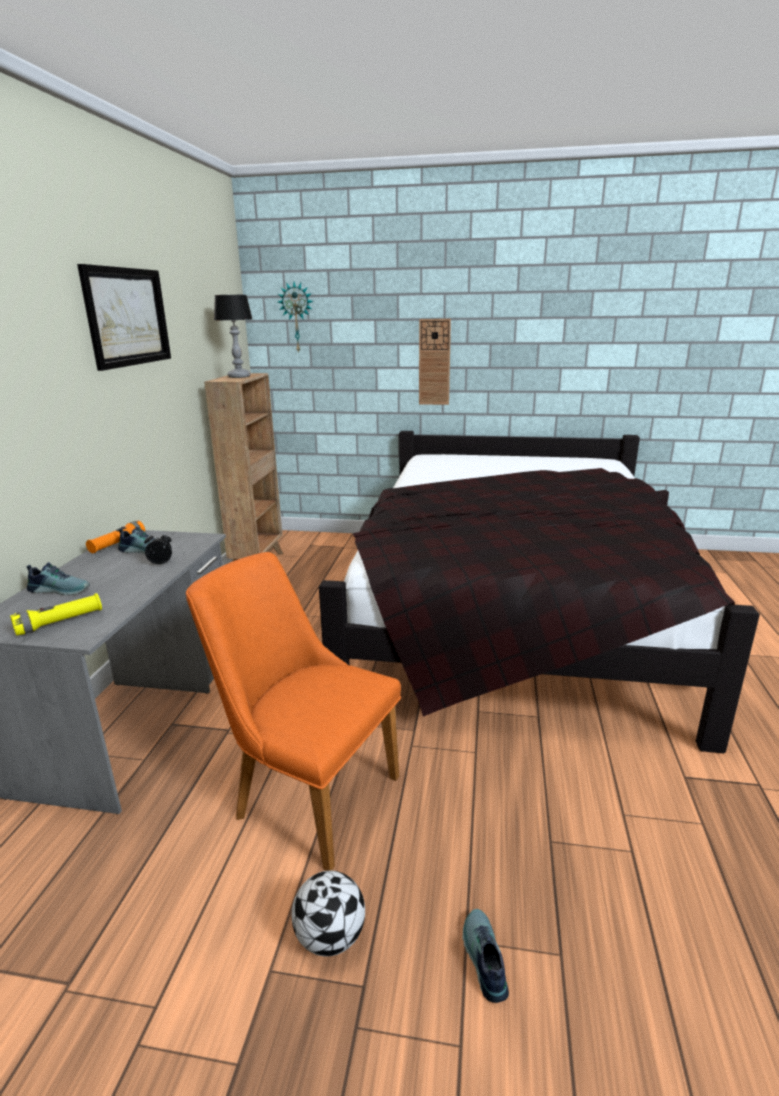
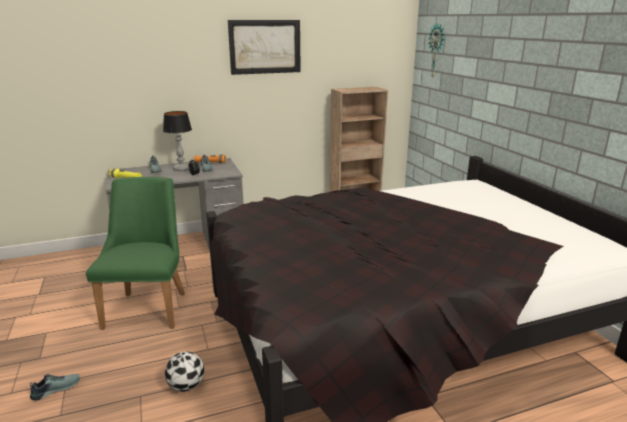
camera: 60 degrees right, 0 degrees up
(239, 376) = (359, 89): table lamp -> table lamp (182, 169)
(305, 792) = (149, 305): orange chair -> green chair
(330, 937) = (63, 341): football -> football (186, 386)
(434, 362) = (507, 101): wall clock -> none

